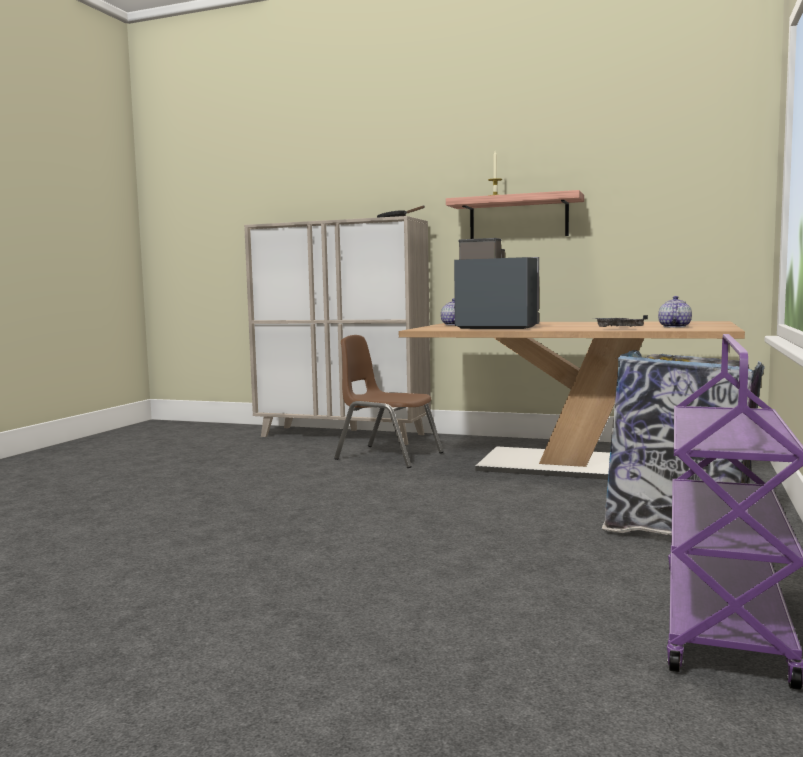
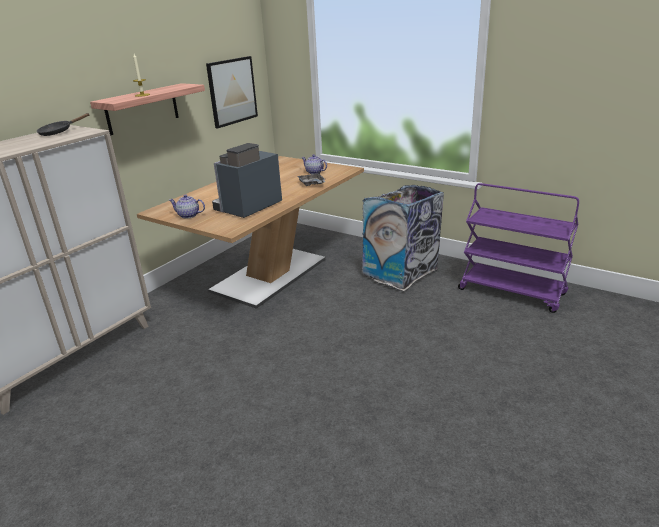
camera: 75 degrees left, 20 degrees up
(388, 456) = (180, 339): brown chair -> none
(679, 214) = (232, 91): none -> picture

